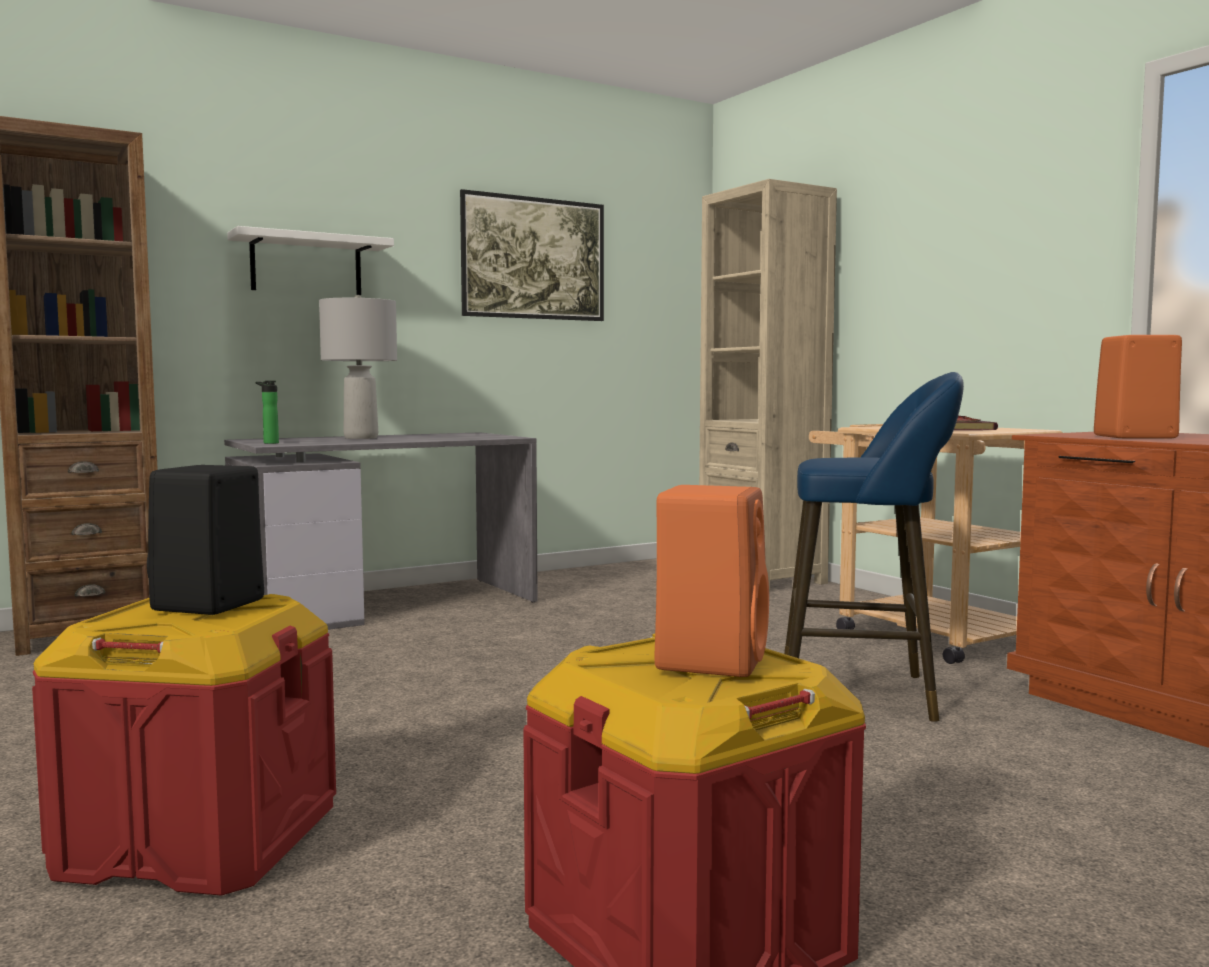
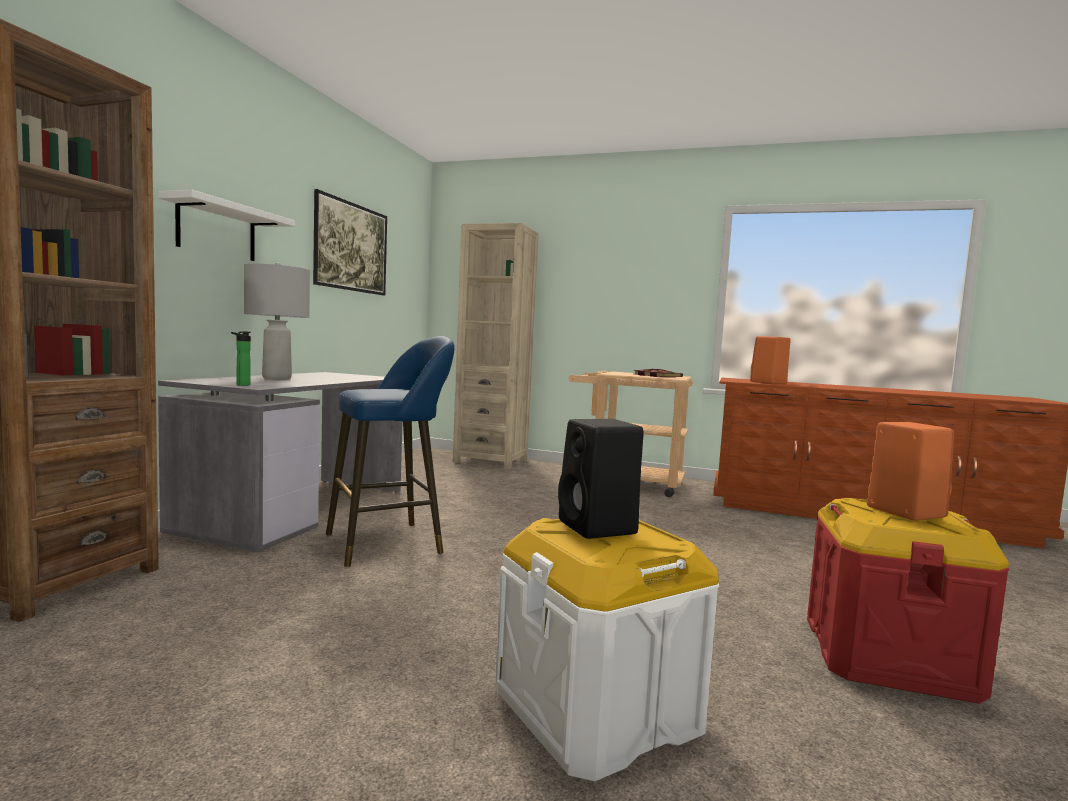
camera: 40 degrees left, 0 degrees up
(200, 840) = (598, 708): red storage box -> white storage box
(866, 694) = (675, 518): blue stool -> blue stool (390, 542)

